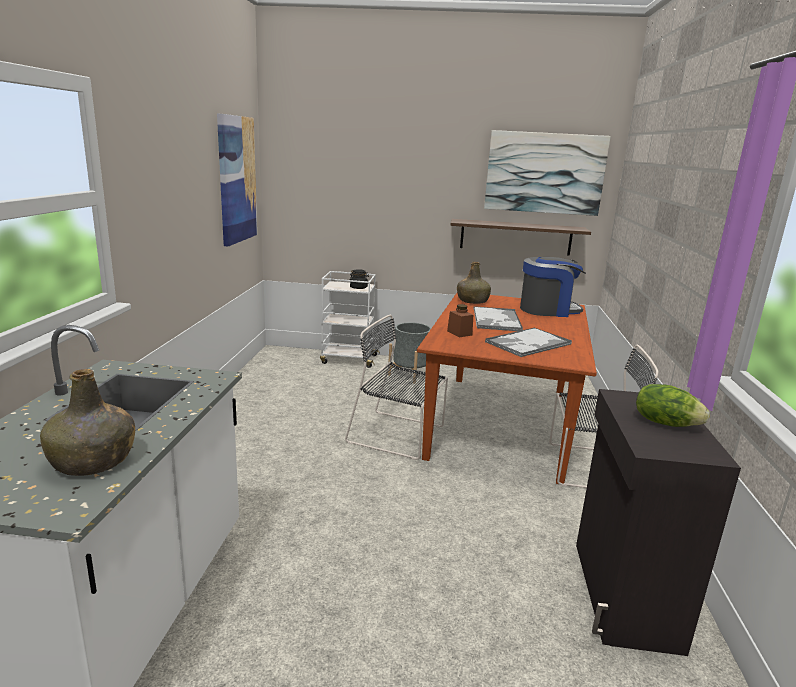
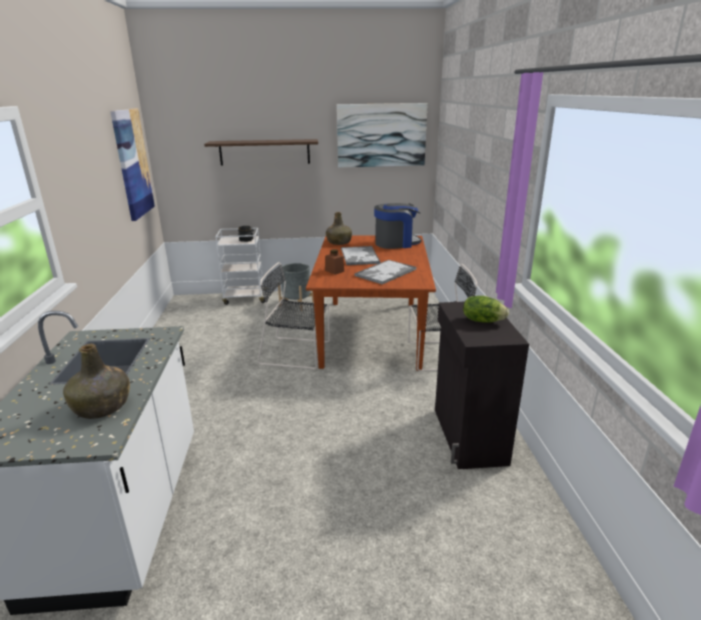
camera: 10 degrees left, 5 degrees up
(515, 237) = (365, 187): shelf -> shelf (264, 152)

